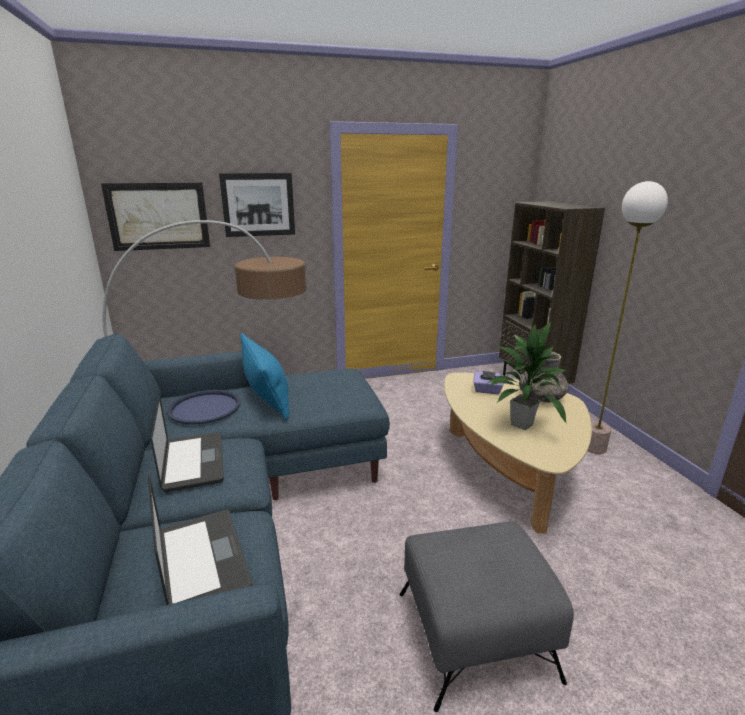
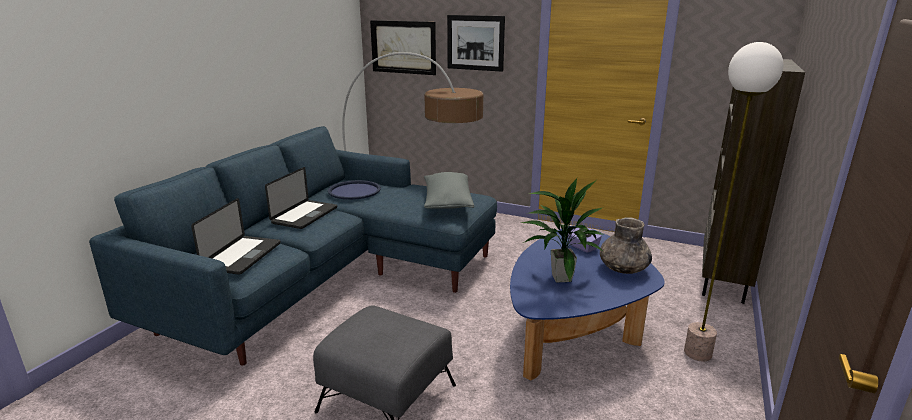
camera: 40 degrees right, 0 degrees up
(267, 397) = (398, 196): blue pillow -> none
(331, 387) = (447, 202): none -> grey pillow
(508, 469) = (574, 330): beige coffee table -> blue coffee table

